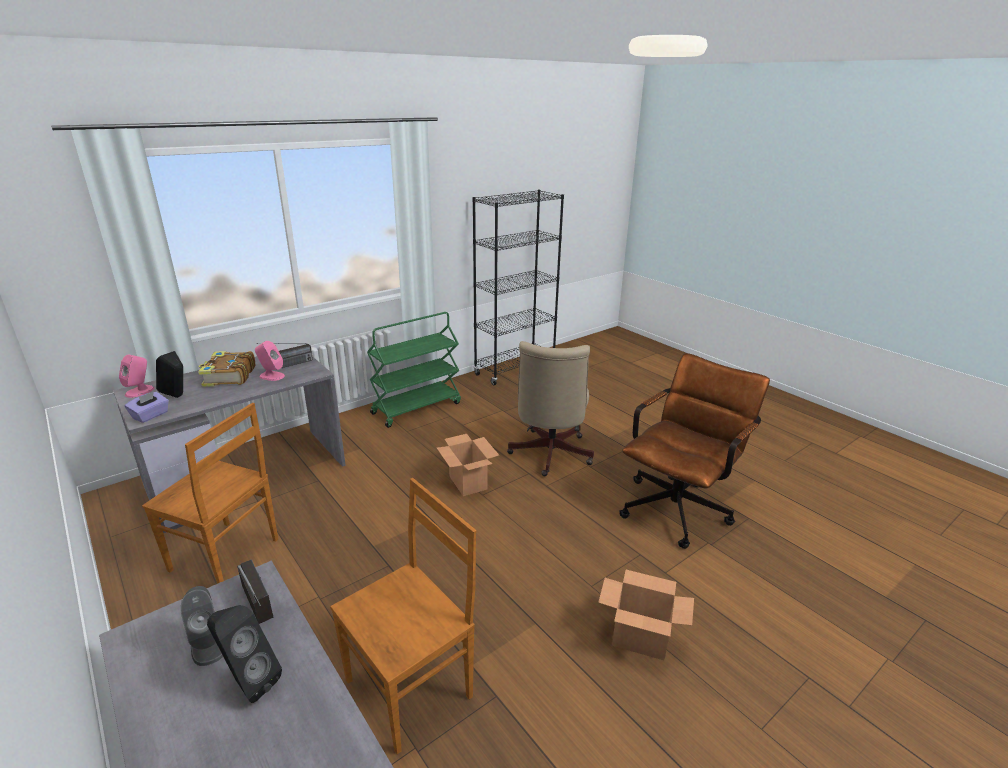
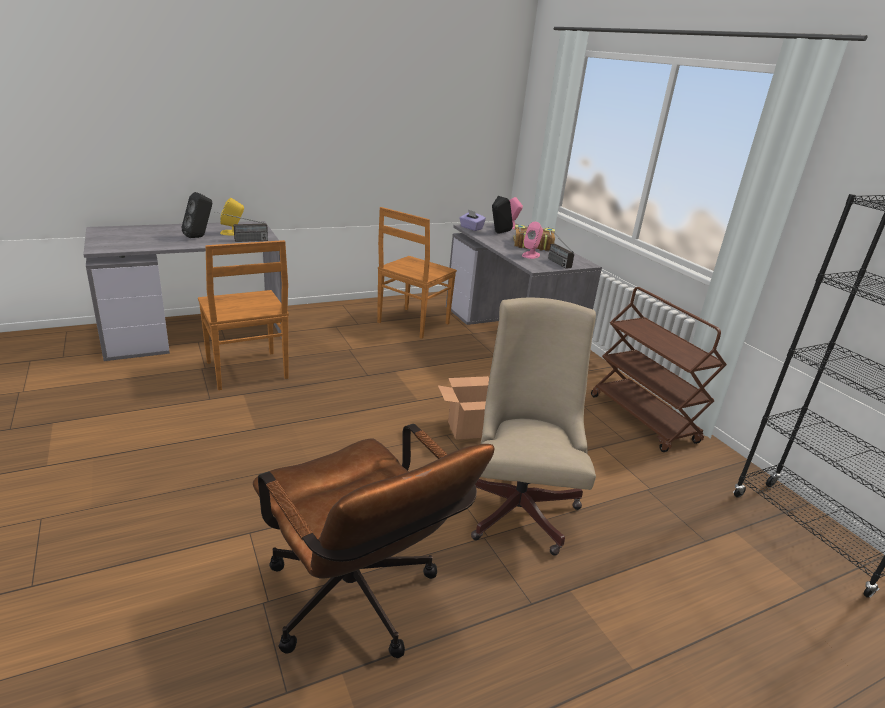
camera: 100 degrees right, 0 degrees up
(209, 644) = (233, 233): grey speaker -> yellow speaker
(417, 407) = (643, 419): green cart -> brown cart
(549, 455) = (519, 504): beige office chair -> beige office chair turned 75 degrees clockwise
(639, 638) = (190, 480): cardboard box -> none

